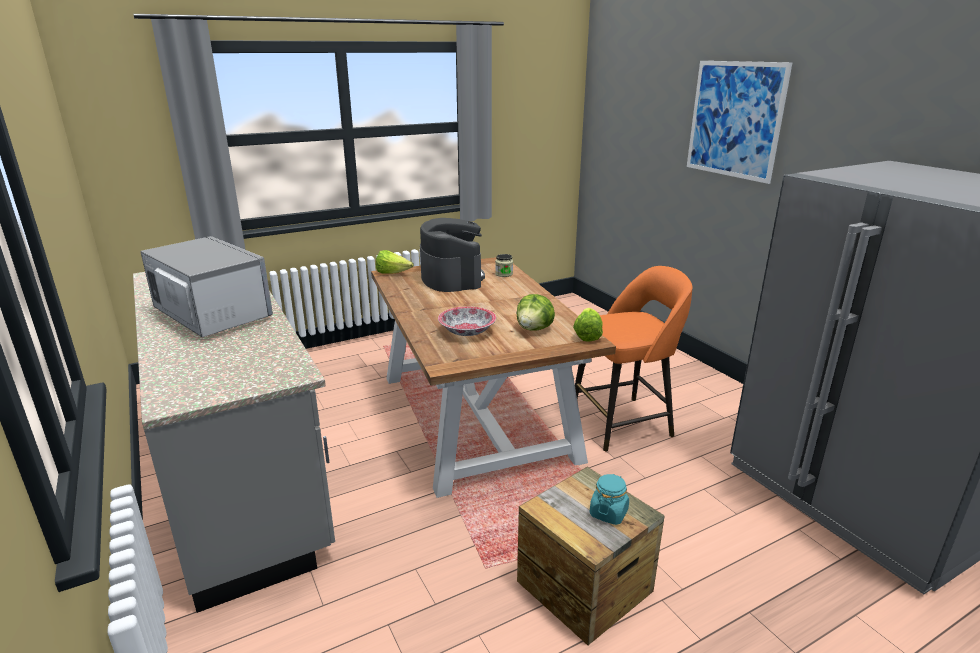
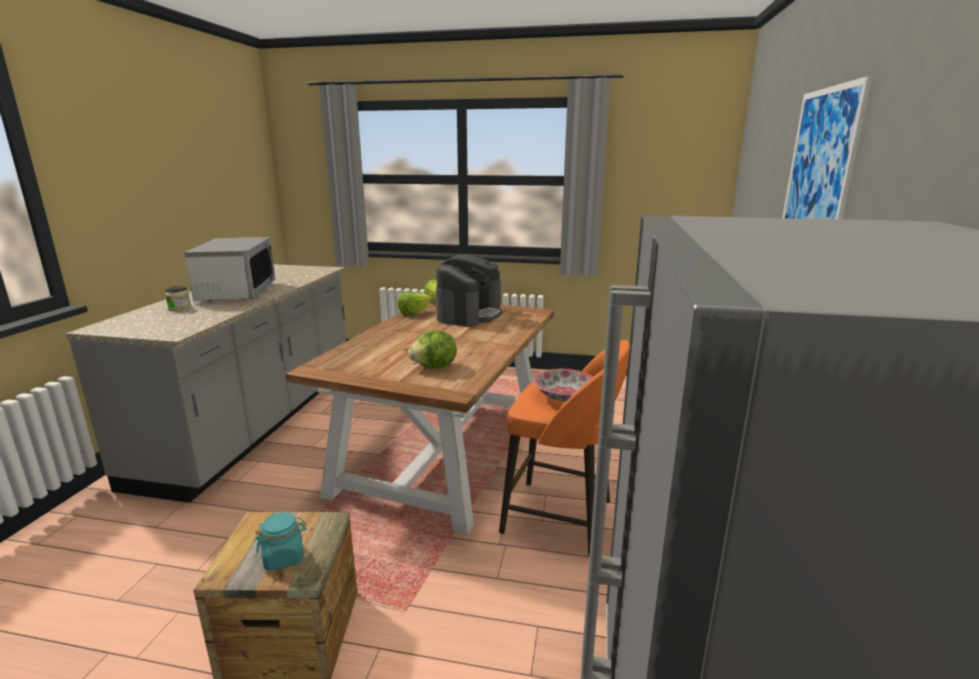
camera: 40 degrees right, 5 degrees down
(467, 331) = (384, 353): bowl -> bowl (564, 396)
(504, 274) = (518, 322): jar -> jar (179, 308)
(587, 335) = (463, 386): lettuce -> lettuce (414, 313)

